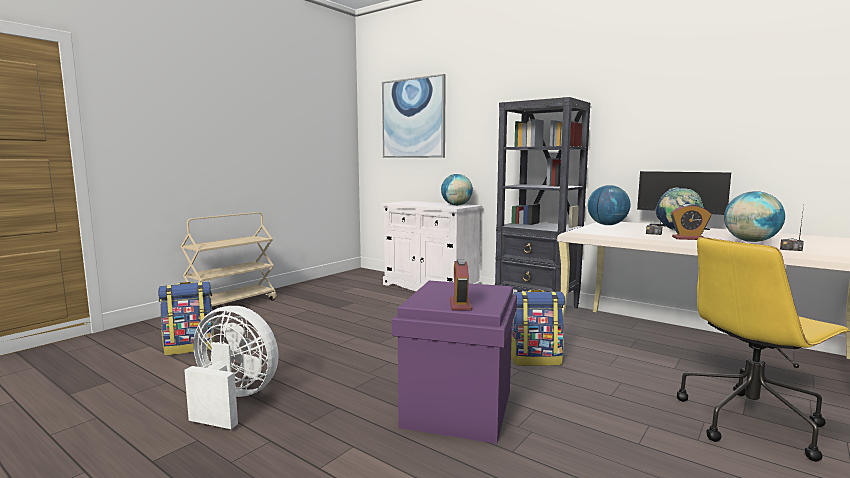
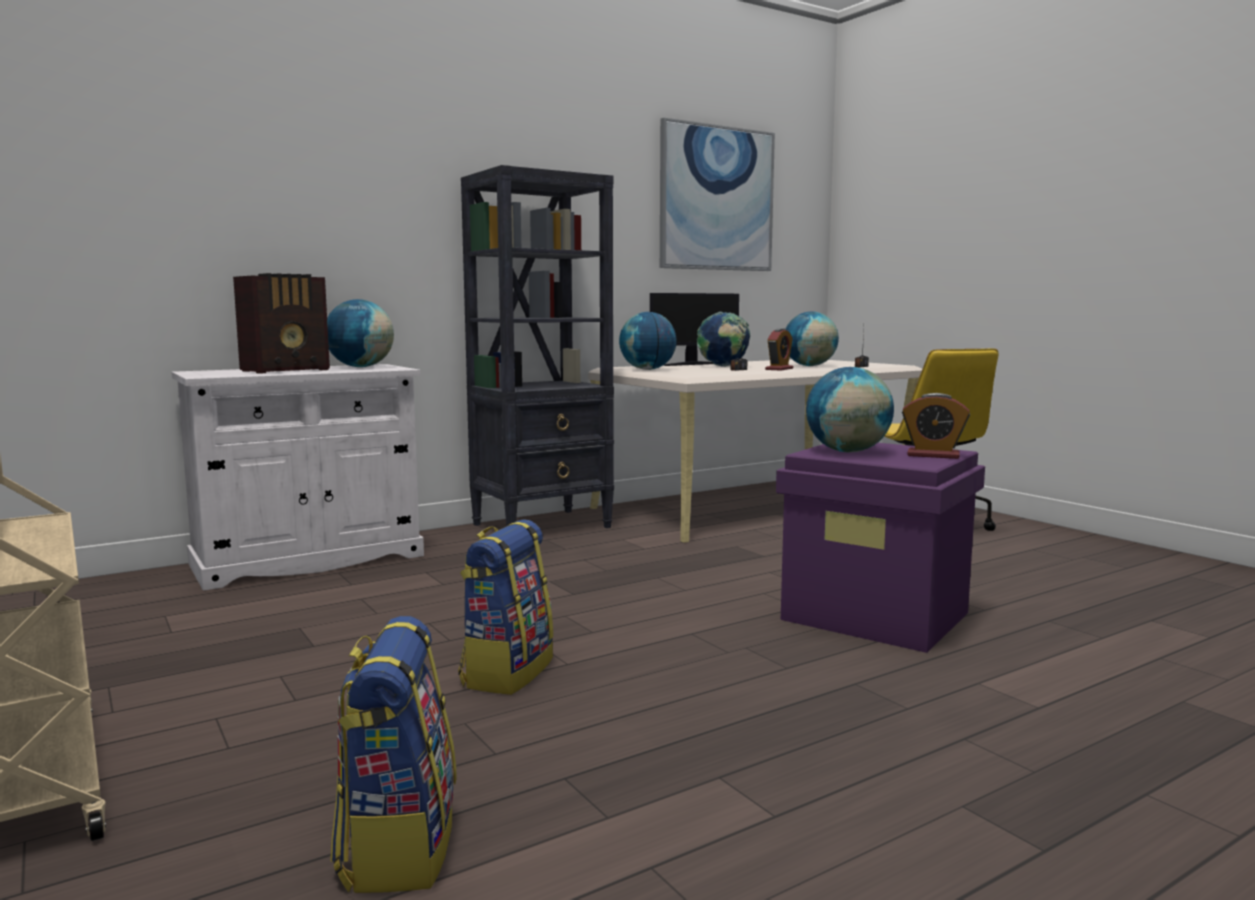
camera: 70 degrees left, 0 degrees up
(232, 400) = (800, 773): white fan -> none
(413, 118) = (169, 161): picture -> picture (716, 199)
(426, 204) = (287, 370): none -> radio
(452, 289) = (847, 451): none -> globe
(536, 359) = (741, 560): backpack -> backpack (506, 672)

